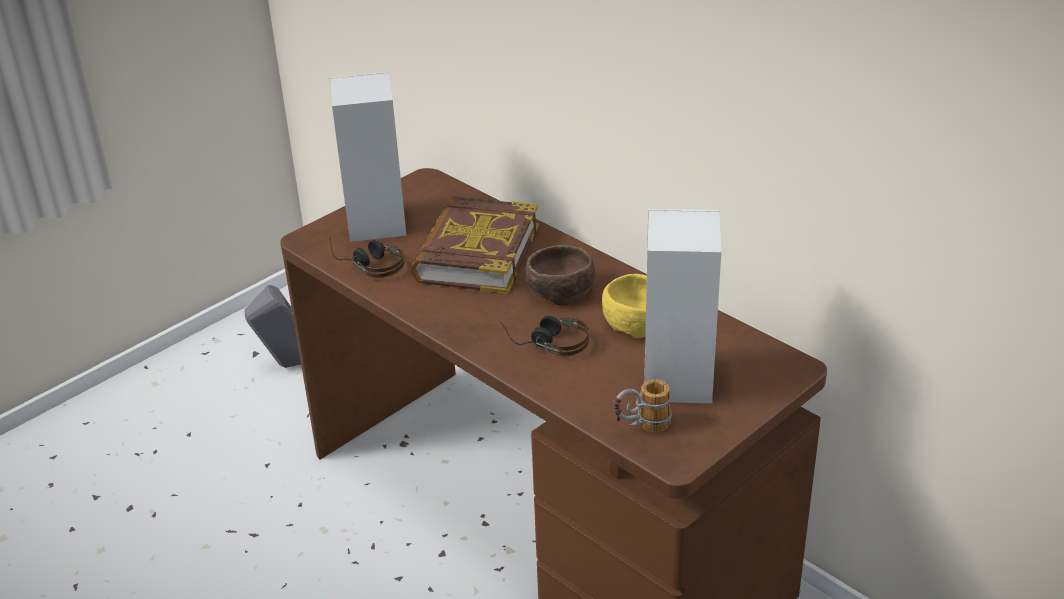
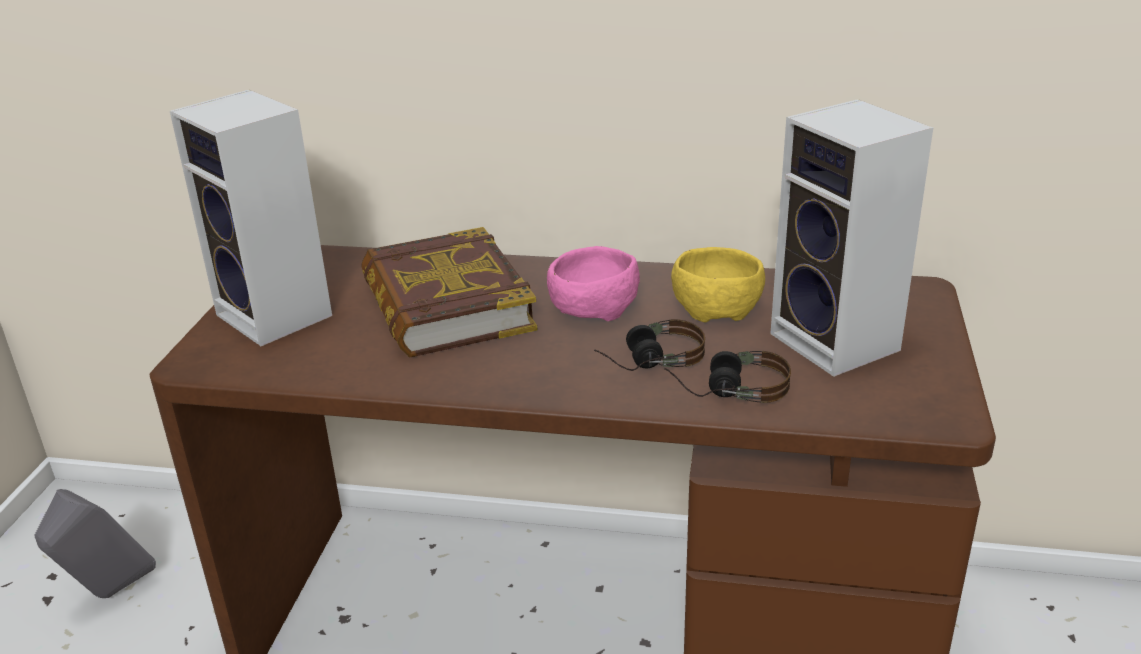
camera: 35 degrees left, 5 degrees down
(368, 263) = (315, 361): headphones -> headphones (727, 390)
(559, 290) = (591, 307): brown bowl -> pink bowl
(641, 427) = (869, 402): mug -> none

